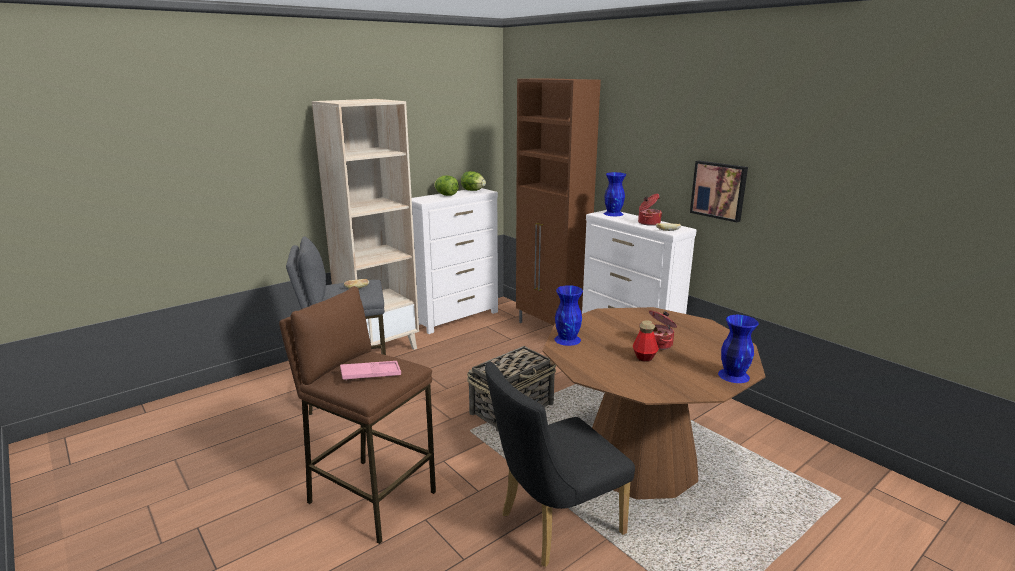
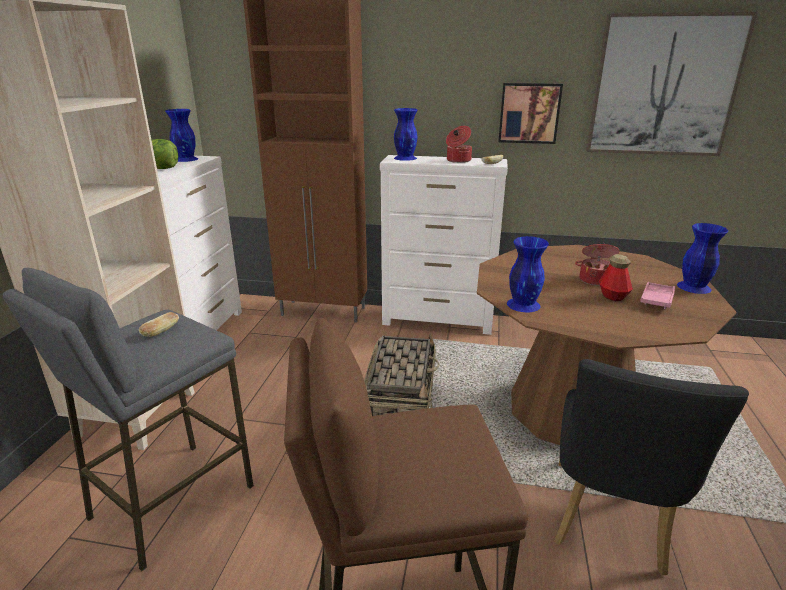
camera: 40 degrees left, 5 degrees up
(371, 374) = (438, 455): pink tray -> pink tray (657, 299)
(473, 190) = (186, 159): lettuce -> blue vase
(844, 181) = (664, 86): none -> picture

